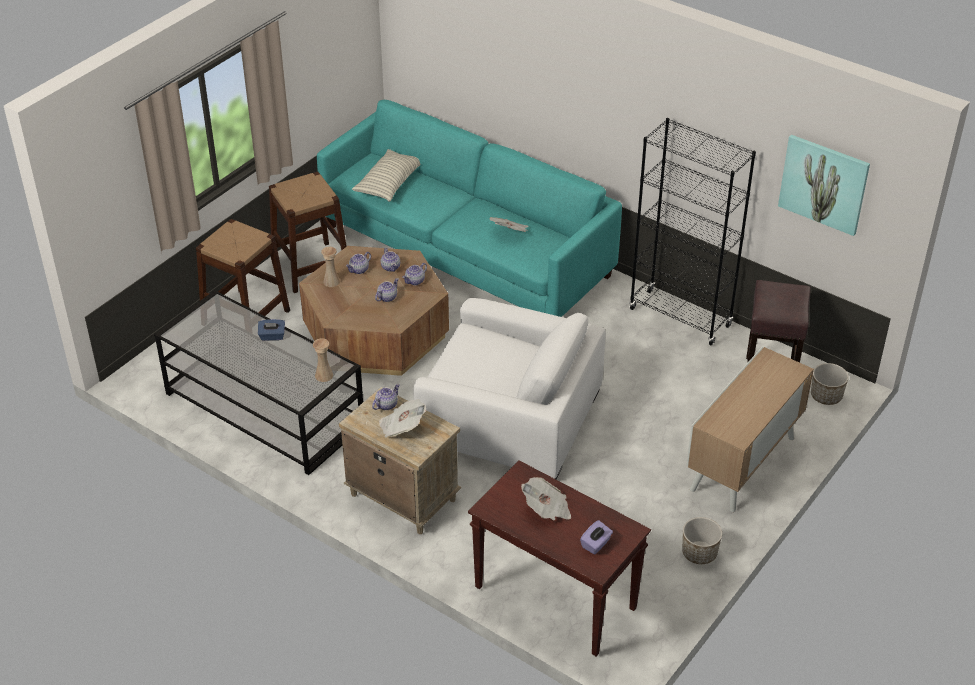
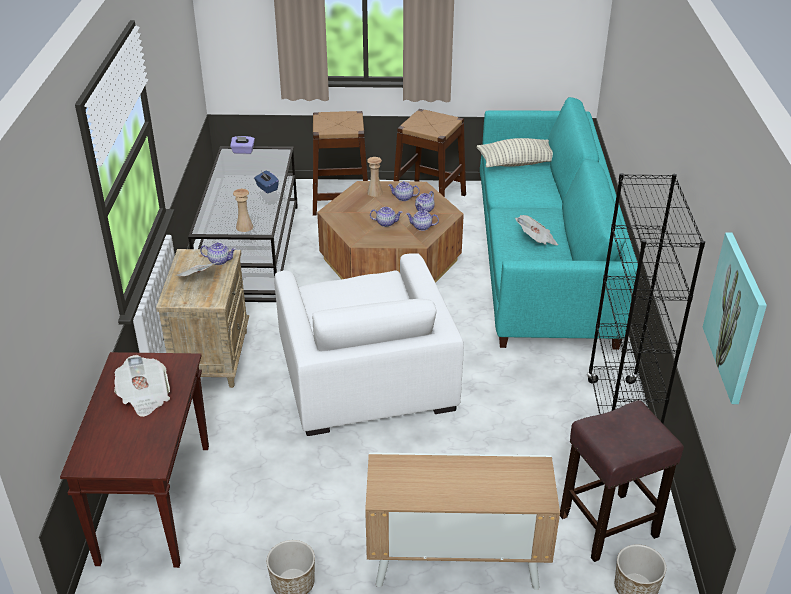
camera: 55 degrees right, 5 degrees down
(596, 544) = (116, 448): purple tissue box -> purple tissue box (243, 151)

